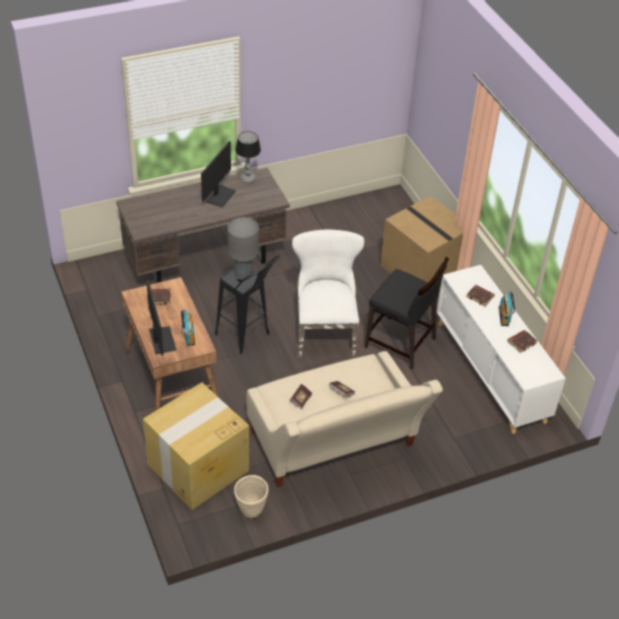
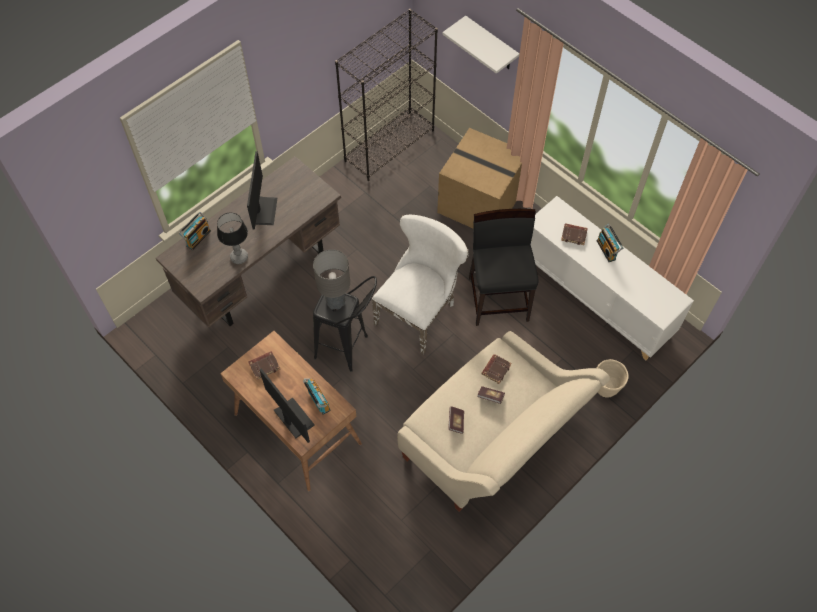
camera: 20 degrees left, 15 degrees up
(156, 197) = (197, 237): none -> radio
(197, 468) = (372, 523): cardboard box -> none
(248, 179) = (282, 178): table lamp -> table lamp (239, 257)
(251, 510) = (447, 548): beige planter -> beige planter (605, 389)
(324, 330) = (419, 311): white chair -> white chair turned 60 degrees clockwise
(365, 205) = (389, 145): none -> black bookcase
(400, 343) = (499, 298): black chair -> black chair turned 105 degrees counterclockwise
(459, 115) = (491, 44): none -> white shelf
(521, 342) = (636, 274): brown book -> brown book (496, 369)

